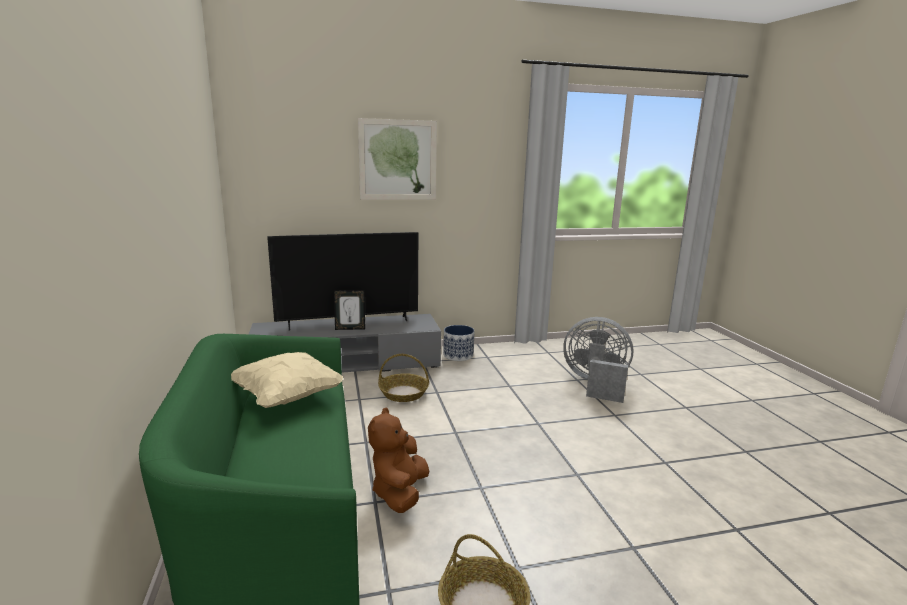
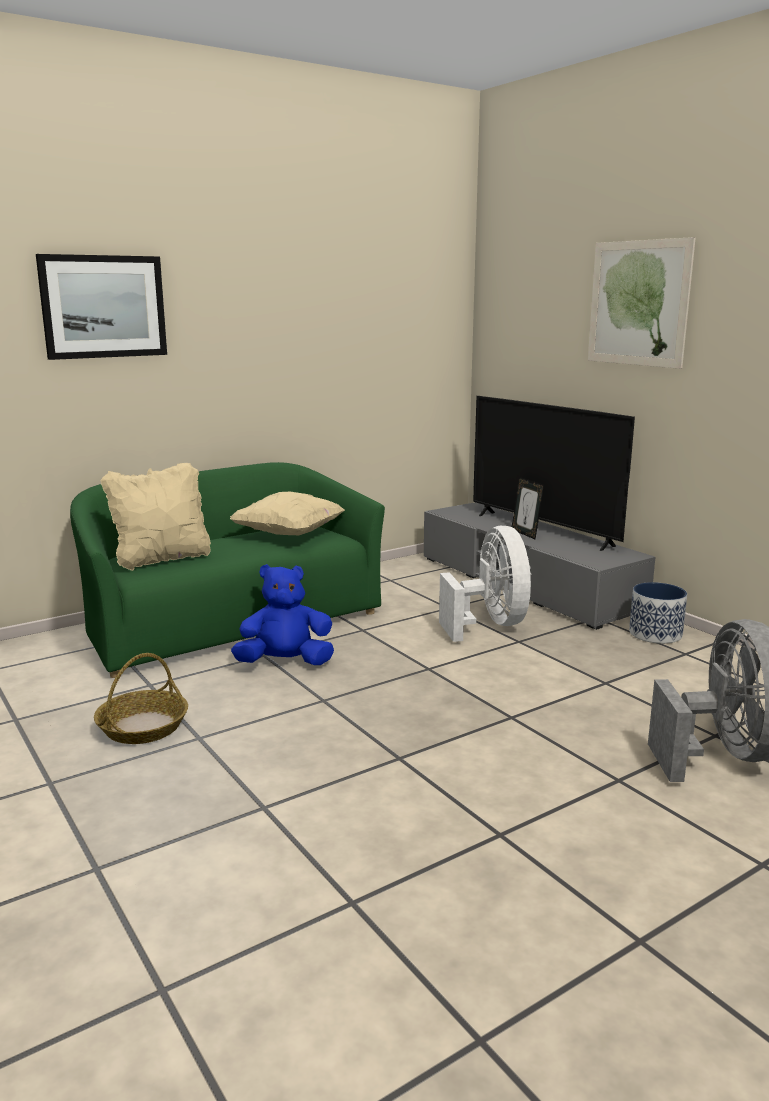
camera: 70 degrees right, 0 degrees up
(90, 186) = (103, 306): none -> picture
(286, 476) = (162, 560): none -> beige pillow
(399, 493) = (285, 663): brown plush toy -> blue plush toy
(403, 393) = (490, 625): basket -> white fan

